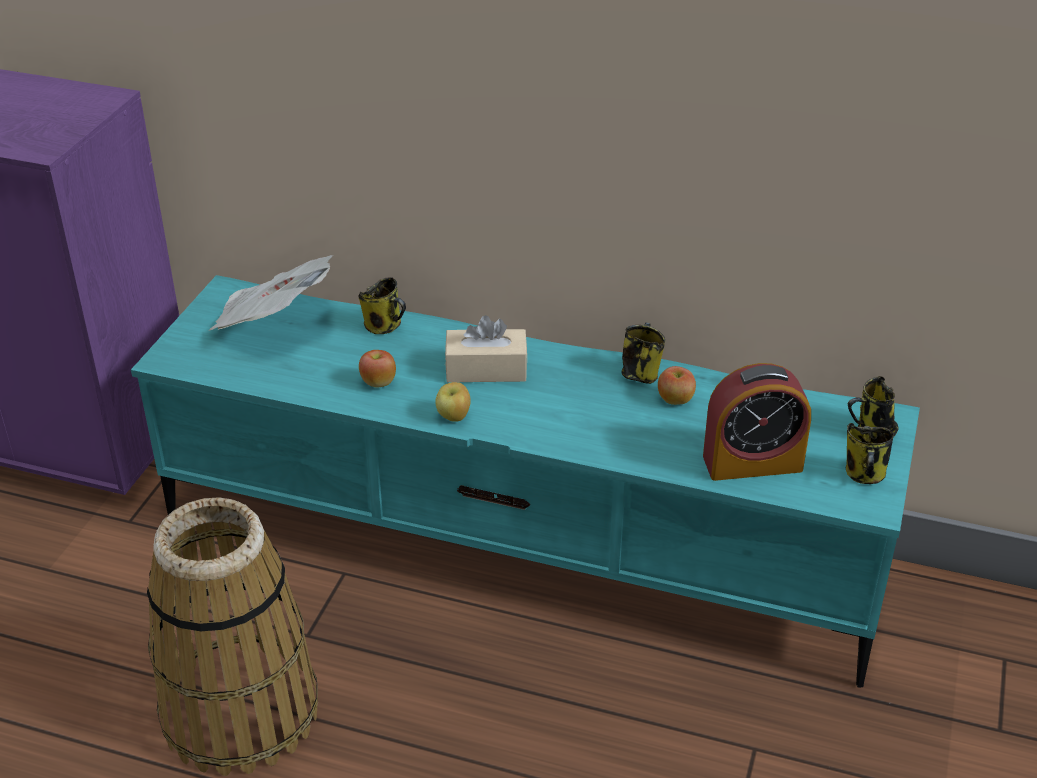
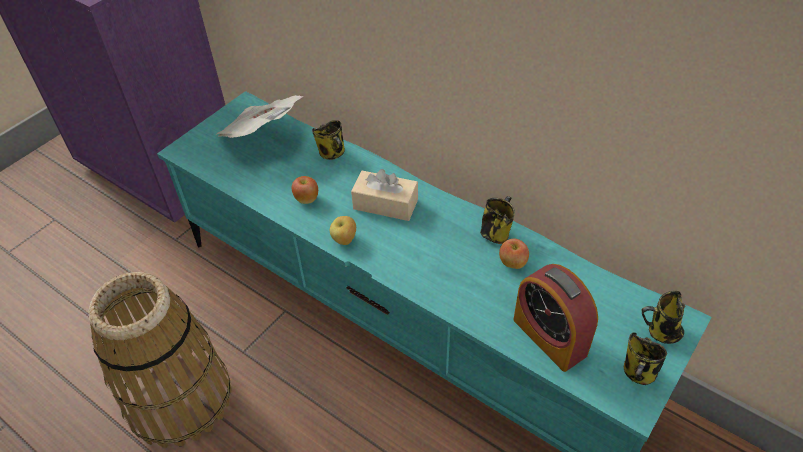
camera: 20 degrees right, 10 degrees up
(752, 463) = (549, 337): alarm clock -> alarm clock turned 45 degrees clockwise

